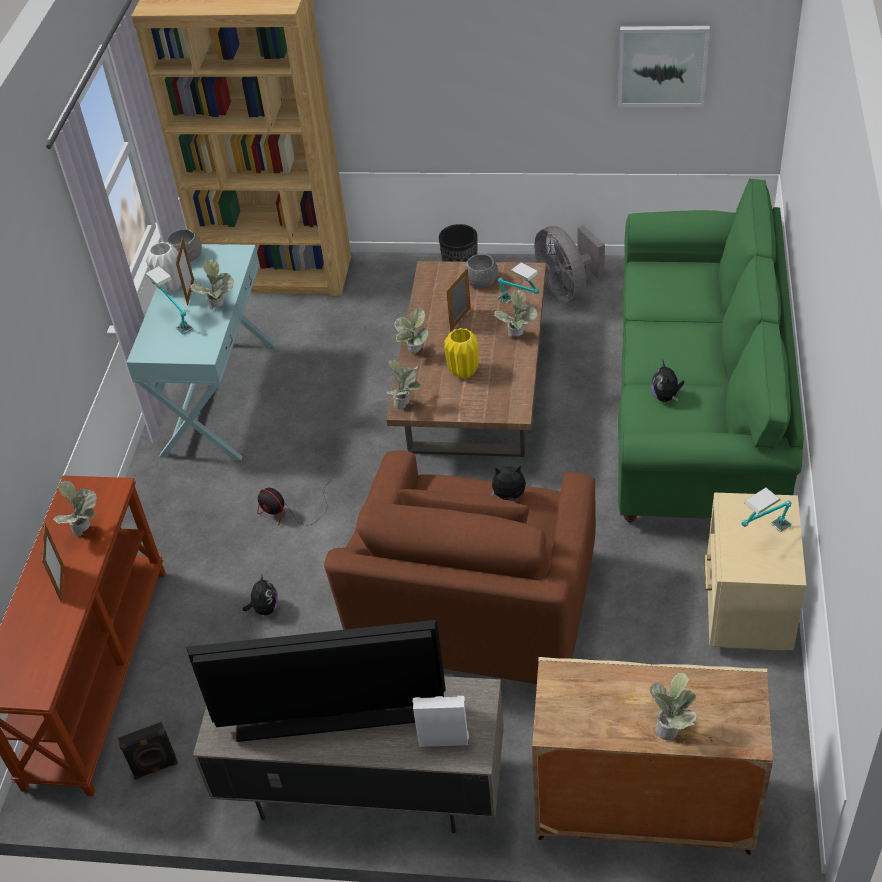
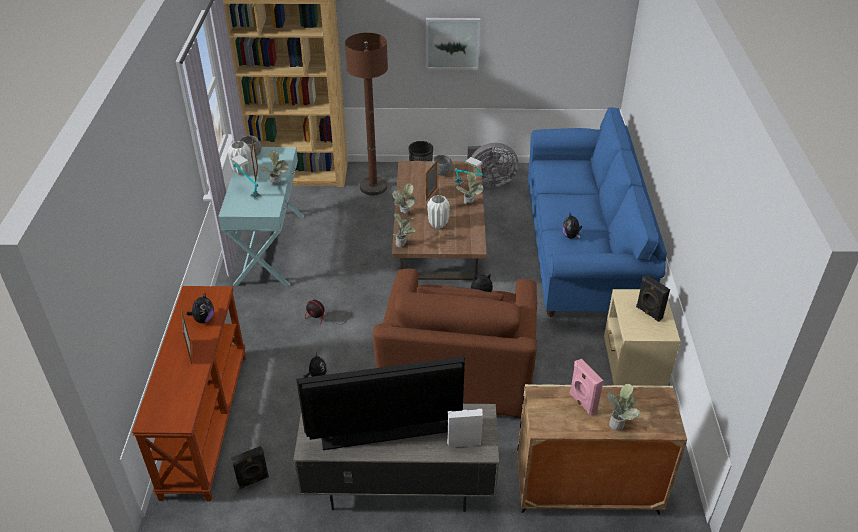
camera: 10 degrees left, 5 degrees down
(86, 530) = (203, 319): potted plant -> plush toy
(385, 296) = (373, 187): none -> brown floor lamp
(463, 371) = (438, 224): yellow vase -> white vase
(567, 289) = (489, 182): grey fan -> grey fan turned 60 degrees counterclockwise
(620, 692) = (582, 403): none -> pink speaker
(662, 65) = (553, 38): picture -> picture (452, 43)
(697, 410) = (582, 250): green sofa -> blue sofa
(763, 535) = (648, 313): table lamp -> black speaker

